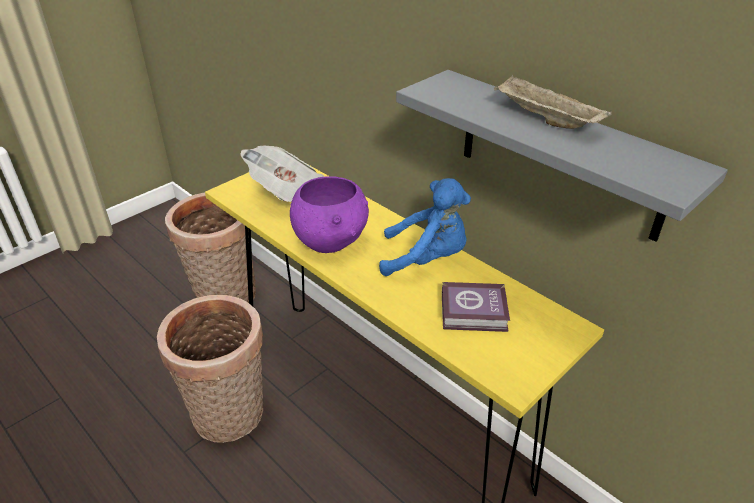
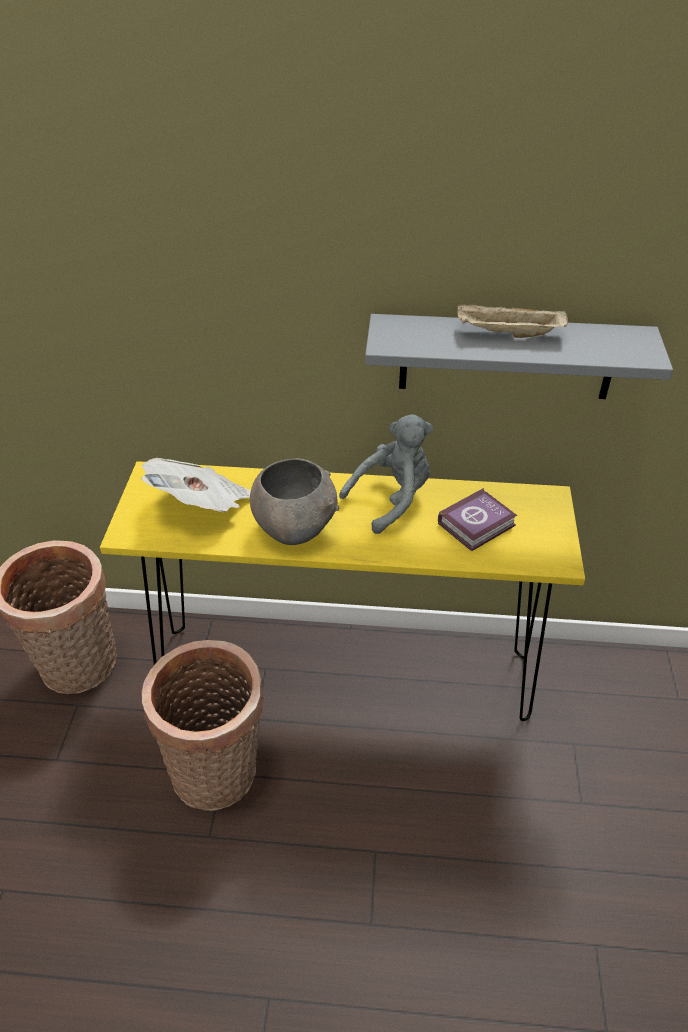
camera: 40 degrees left, 5 degrees up
(331, 241) = (295, 529): purple bowl -> grey bowl
(427, 258) = (392, 499): blue plush toy -> grey plush toy

